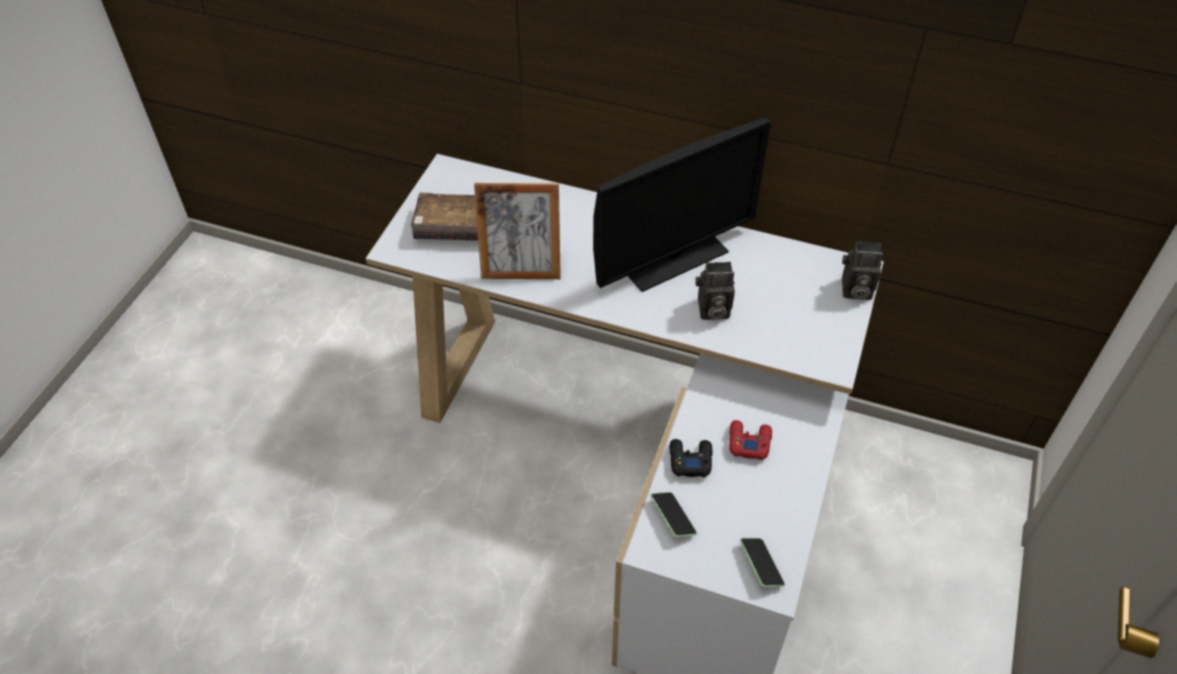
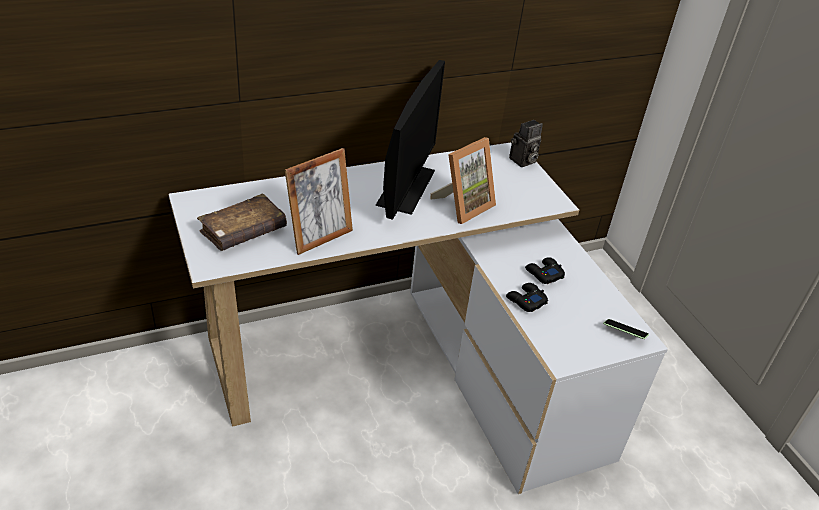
camera: 45 degrees left, 10 degrees down
(672, 518) = (554, 337): phone -> none
(711, 310) = (463, 205): camera -> picture frame
(748, 442) = (544, 274): red game controller -> black game controller

